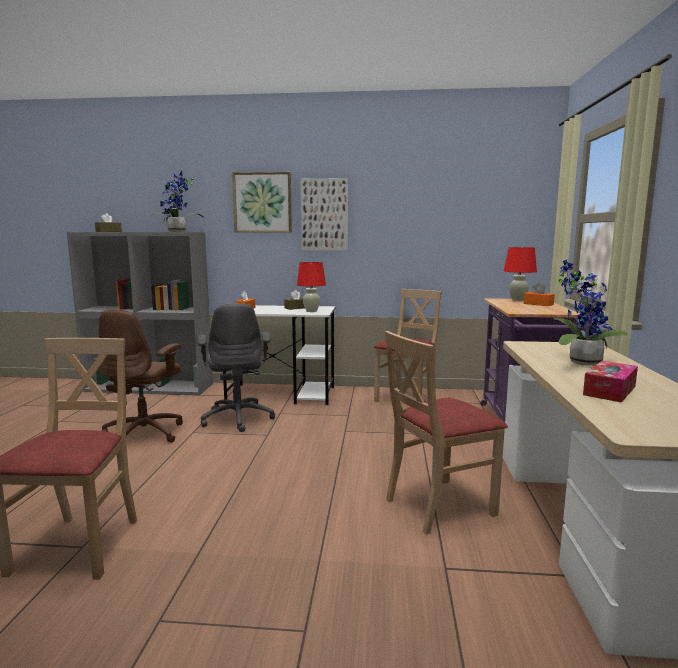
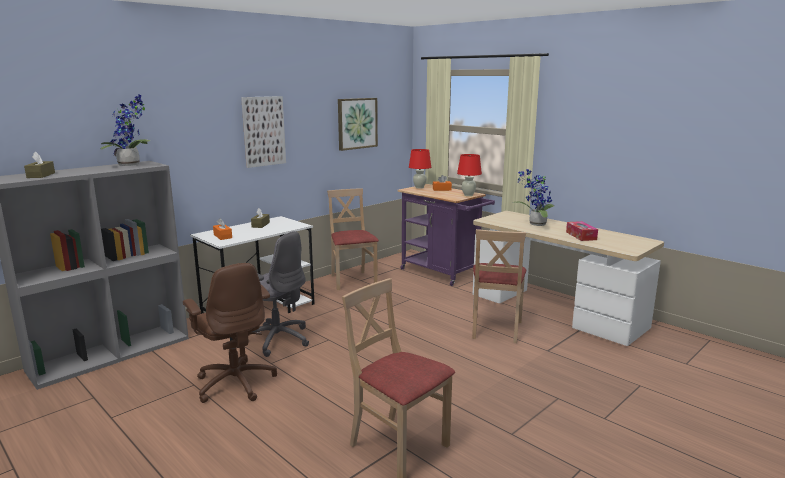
camera: 50 degrees left, 5 degrees up
(262, 202) = (206, 123): picture -> picture (357, 123)
(311, 311) = (286, 225): red table lamp -> red table lamp (468, 195)

